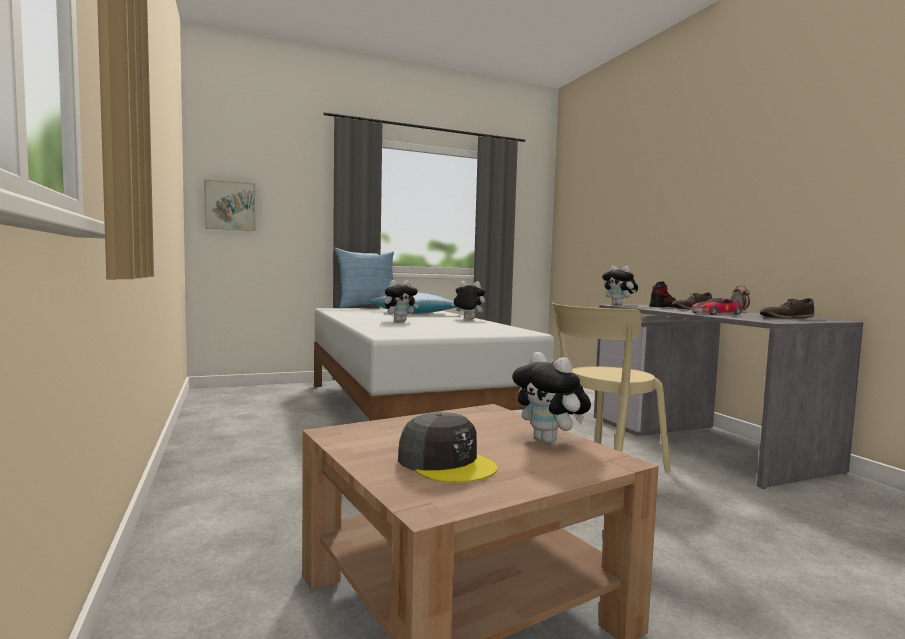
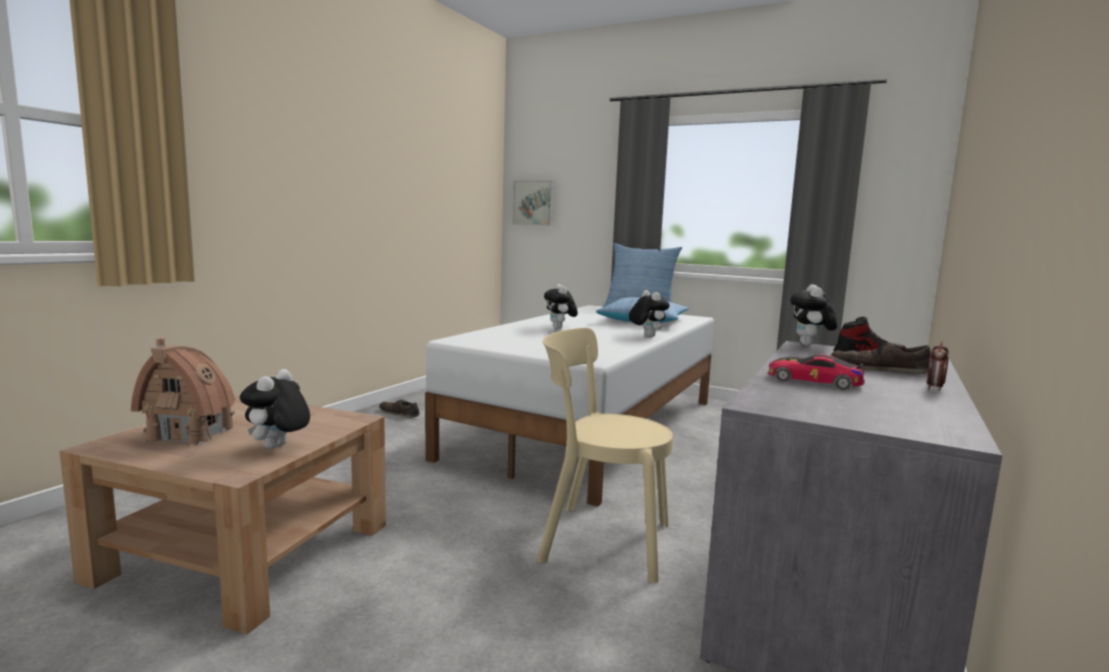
camera: 50 degrees right, 5 degrees up
(400, 321) = (560, 328): plush toy -> plush toy turned 60 degrees clockwise
(446, 463) = (191, 434): grey cap -> toy house
(786, 318) = (878, 411): brown shoe -> brown shoe (399, 413)

